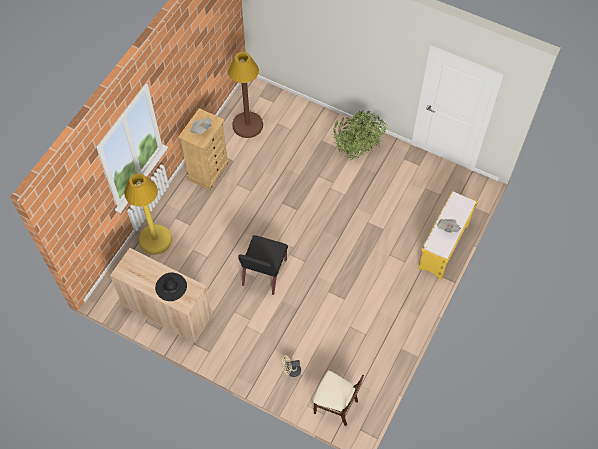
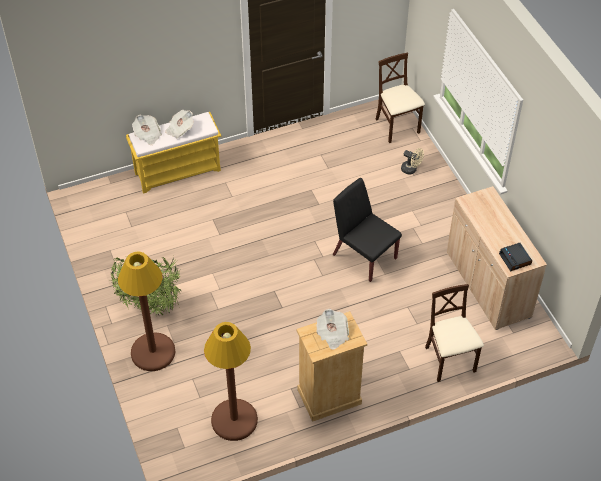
camera: 140 degrees left, 10 degrees down
(132, 264) = (515, 259): none -> alarm clock
(155, 240) = (449, 360): yellow floor lamp -> beige chair
(171, 286) = (490, 217): black hat -> none
(264, 273) = (364, 256): black chair -> black chair turned 105 degrees counterclockwise
(327, 128) = (153, 352): none -> brown floor lamp
(462, 208) = (147, 135): none -> newspaper

